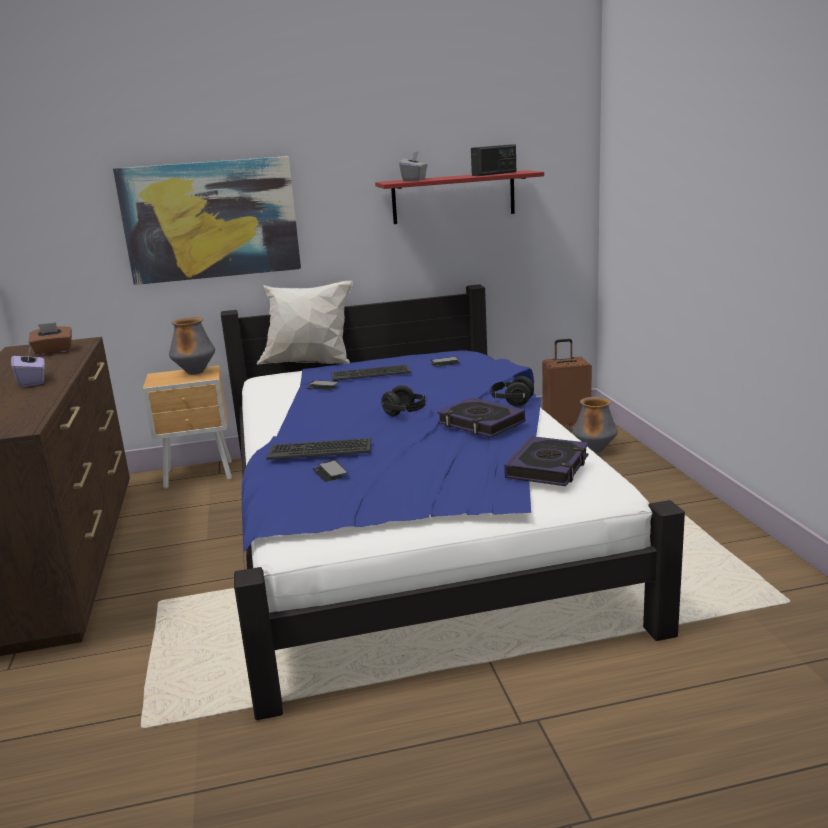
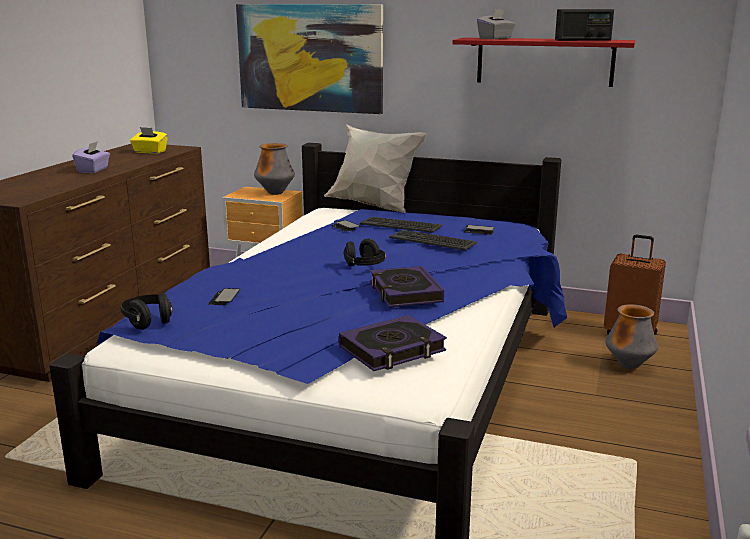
camera: 30 degrees right, 0 degrees up
(54, 352) = (150, 152): brown tissue box -> yellow tissue box
(320, 450) = (248, 278): keyboard -> keyboard (433, 240)
(511, 402) = (472, 281): black headphones -> black headphones (148, 322)

